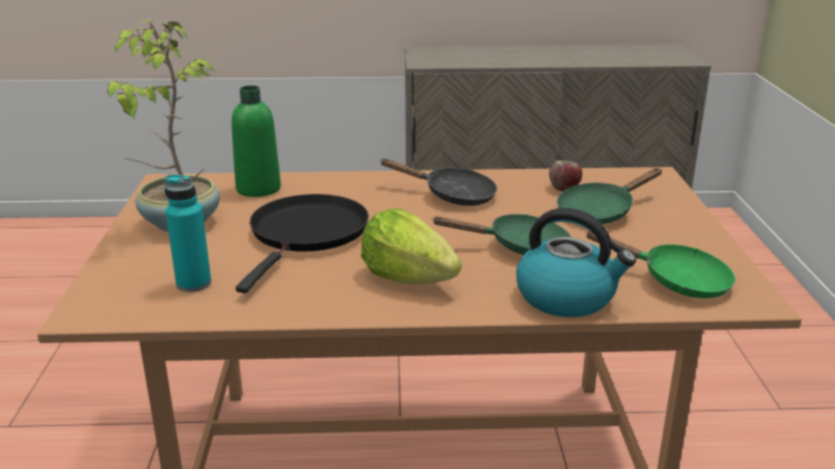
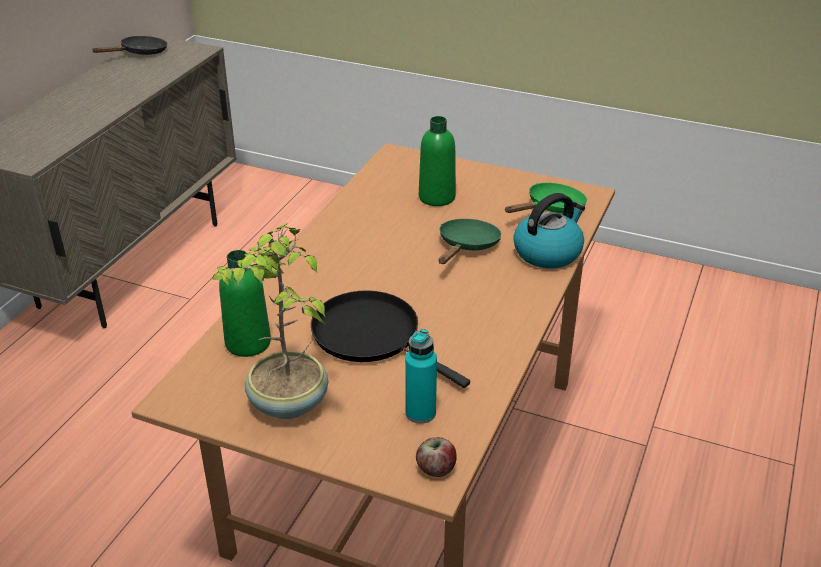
camera: 65 degrees left, 10 degrees up
(408, 278) = (481, 306): lettuce -> none
(452, 195) = (355, 247): black frying pan -> black frying pan (140, 53)
(564, 188) = (385, 196): apple -> apple (436, 469)
(600, 212) = (437, 197): green frying pan -> green bottle

